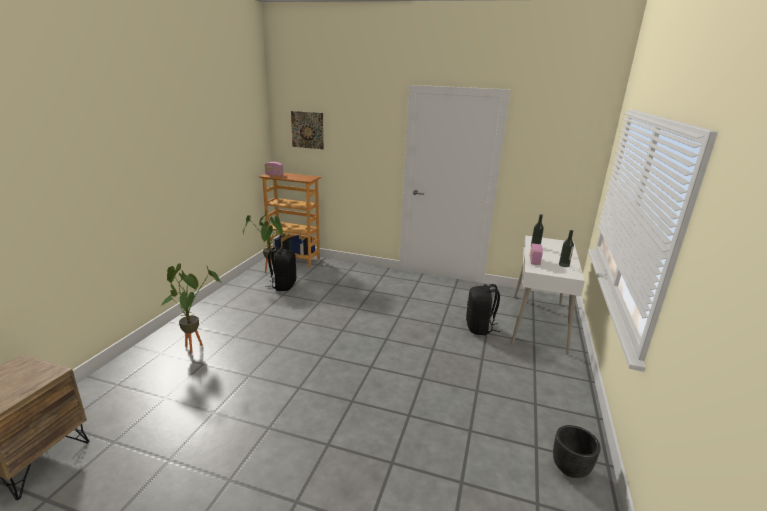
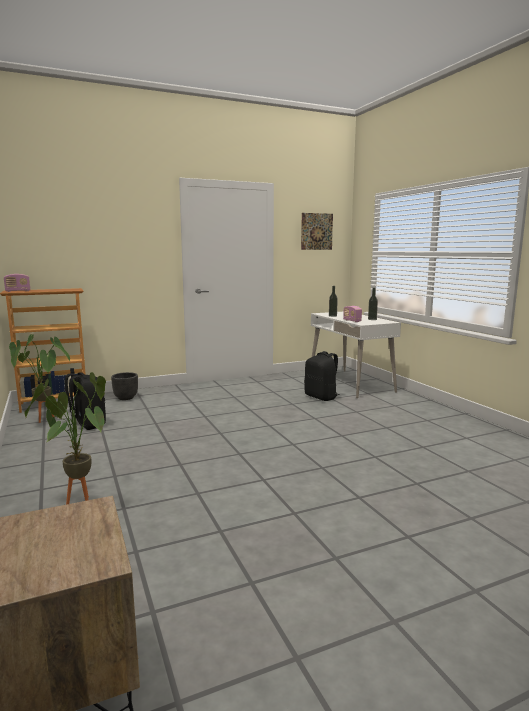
camera: 40 degrees left, 10 degrees down
(307, 130) = (54, 231): picture -> picture (316, 231)
(569, 467) = (496, 438): black planter -> black planter (125, 398)

